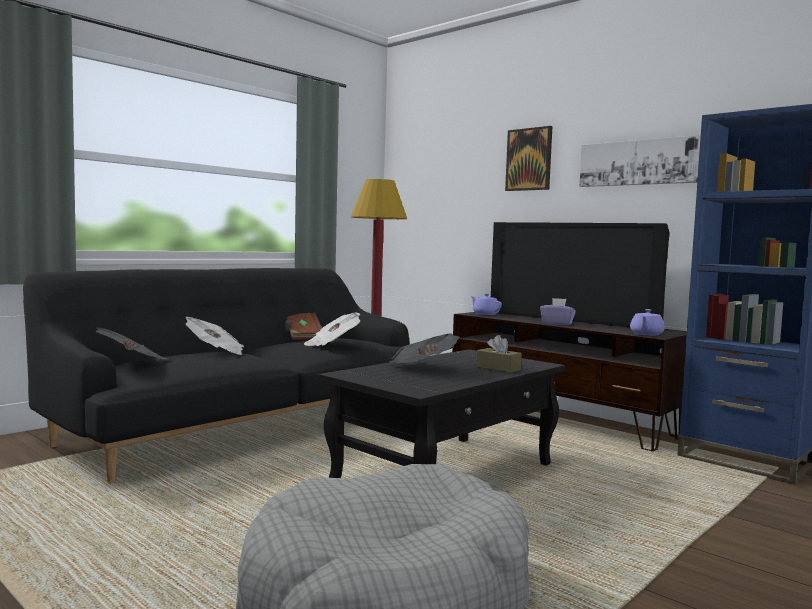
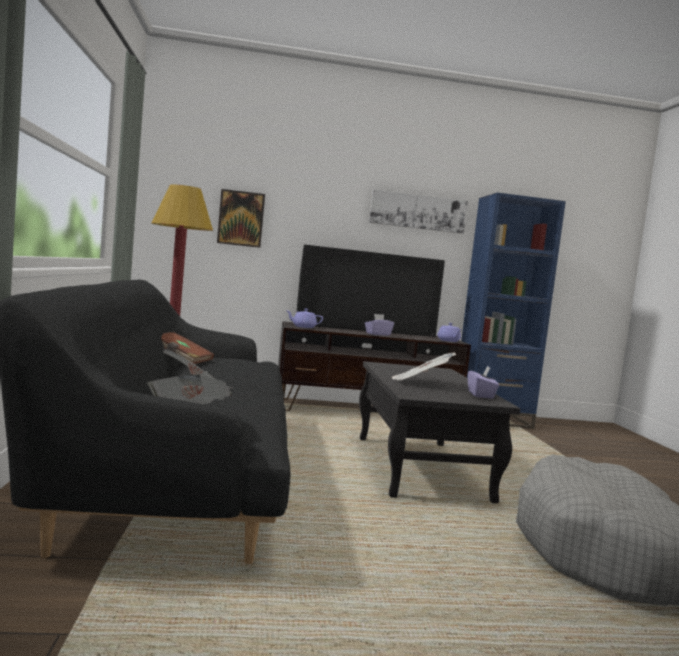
camera: 50 degrees left, 0 degrees up
(332, 344) = (243, 366): newspaper -> none
(439, 384) = (481, 395): none -> purple tissue box
(498, 368) = (444, 376): brown tissue box -> none
(529, 159) = (321, 191): picture -> picture (241, 218)

